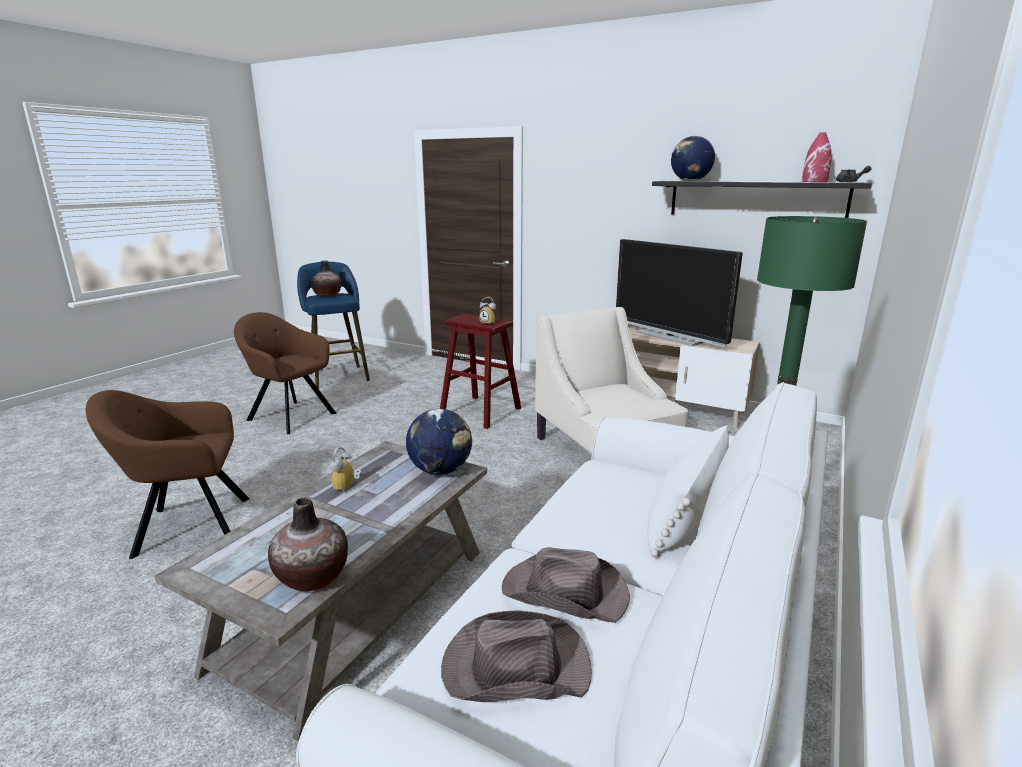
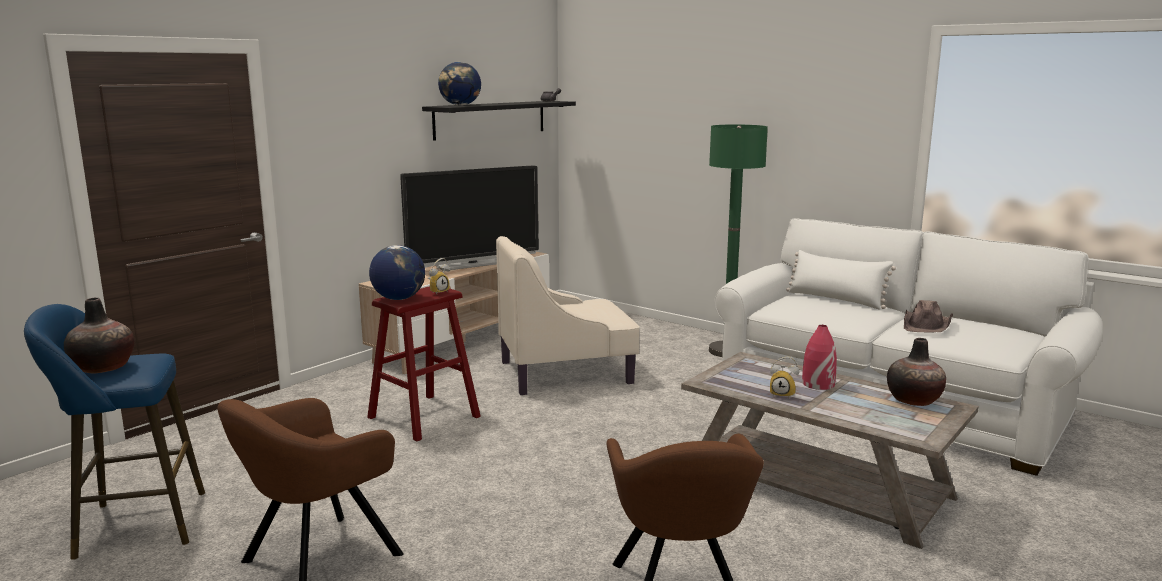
camera: 80 degrees left, 5 degrees down
(440, 470) = (747, 364): globe -> globe (398, 299)
(514, 666) = (988, 336): brown hat -> none
(814, 181) = (535, 102): red vase -> red vase (817, 384)

